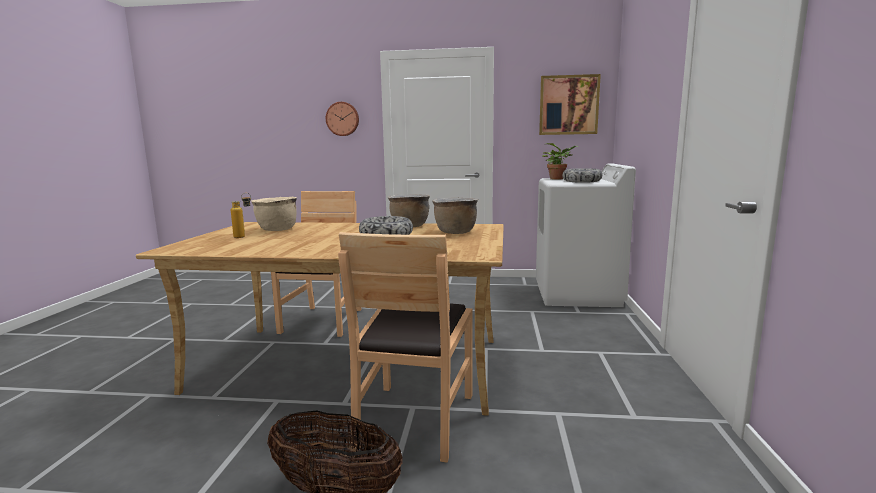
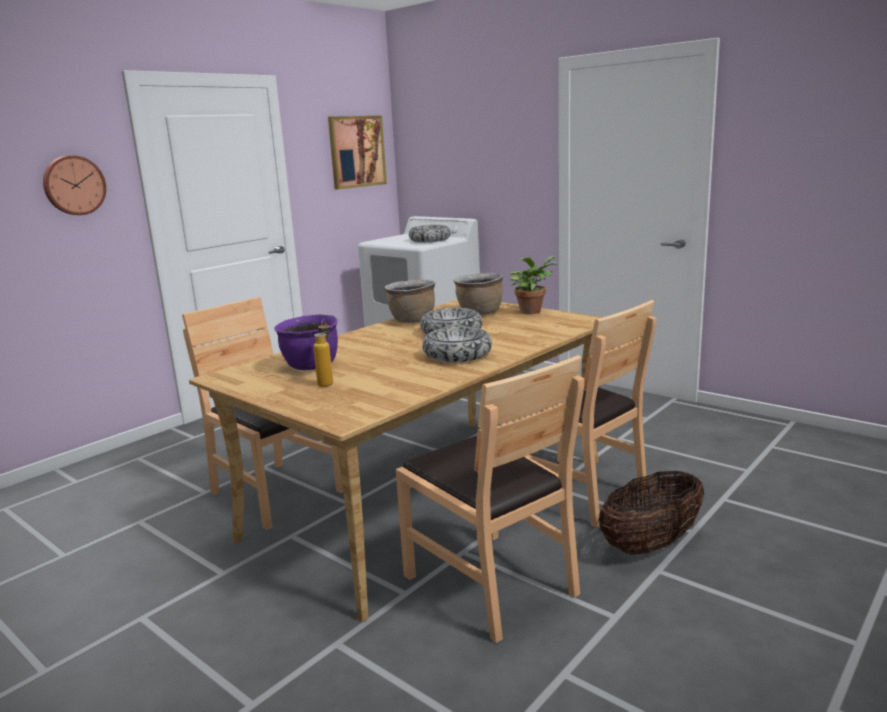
camera: 55 degrees left, 5 degrees up
(234, 425) = (491, 583): none -> brown chair
(277, 230) = (311, 366): beige cooking pot -> purple cooking pot
(325, 245) = (457, 355): none -> bowl
(558, 179) = (386, 240): potted plant -> potted plant (531, 311)

